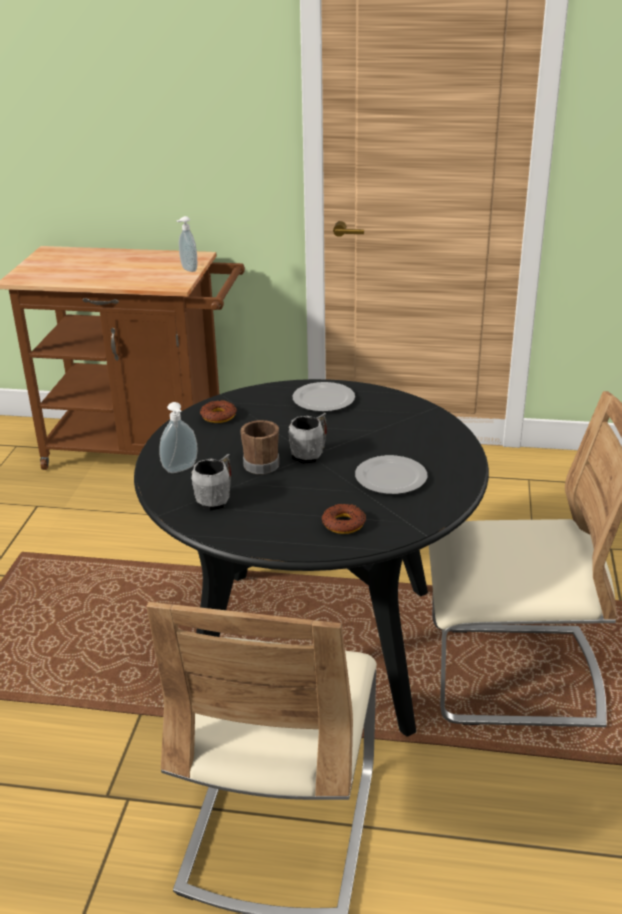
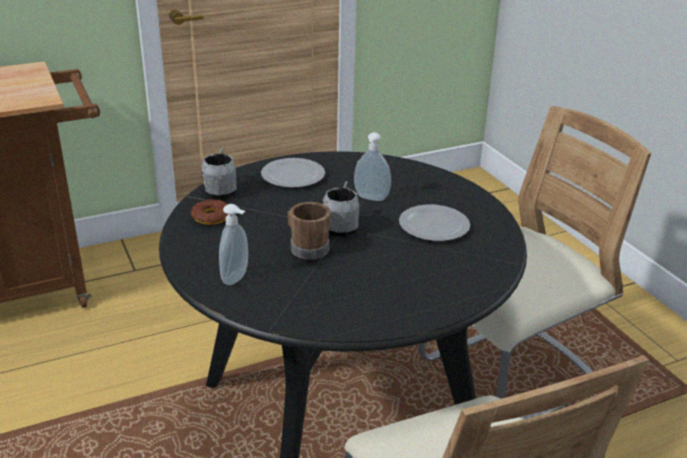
camera: 35 degrees left, 0 degrees up
(188, 269) = (36, 82): soap dispenser -> soap dispenser (371, 199)
(216, 499) = (307, 295): grey mug -> grey mug (221, 190)
(343, 523) = (446, 277): donut -> none

